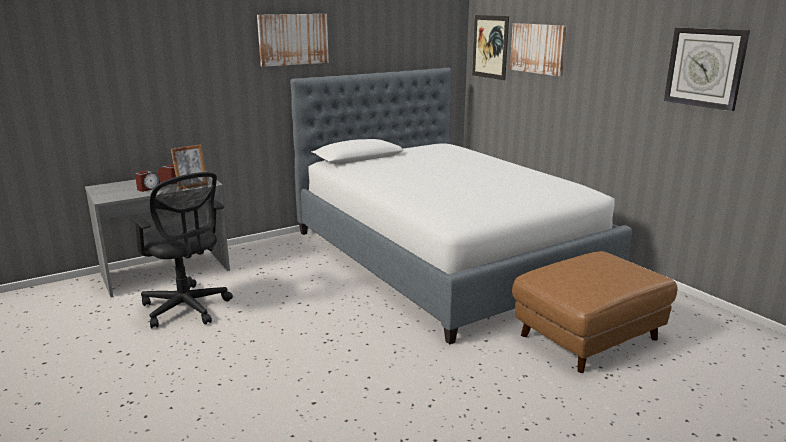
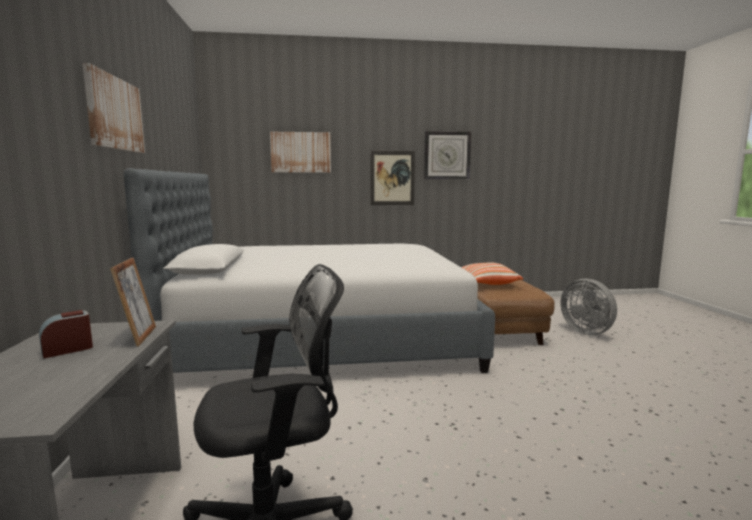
camera: 65 degrees left, 10 degrees down
(148, 188) = (67, 369): alarm clock -> none
(490, 47) = (238, 154): picture -> picture (392, 178)
(574, 266) = (486, 283): none -> pillow
(695, 410) = (587, 331): none -> grey fan

